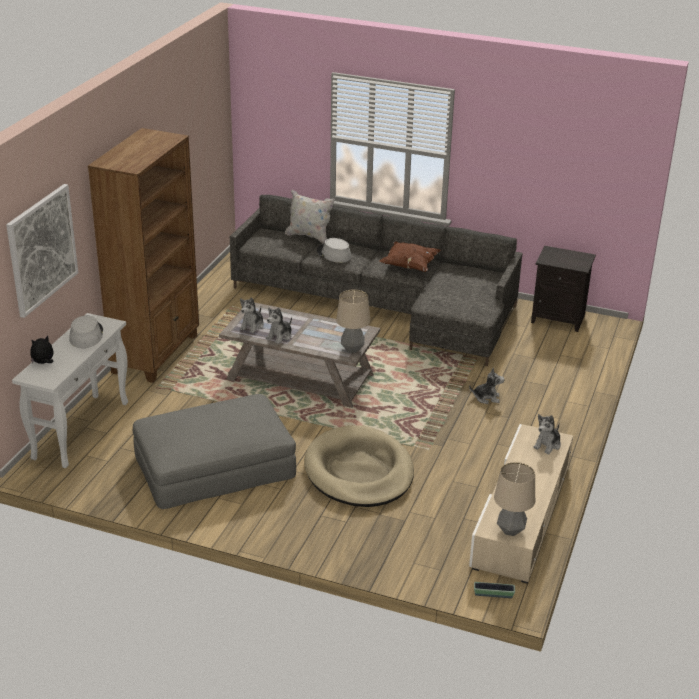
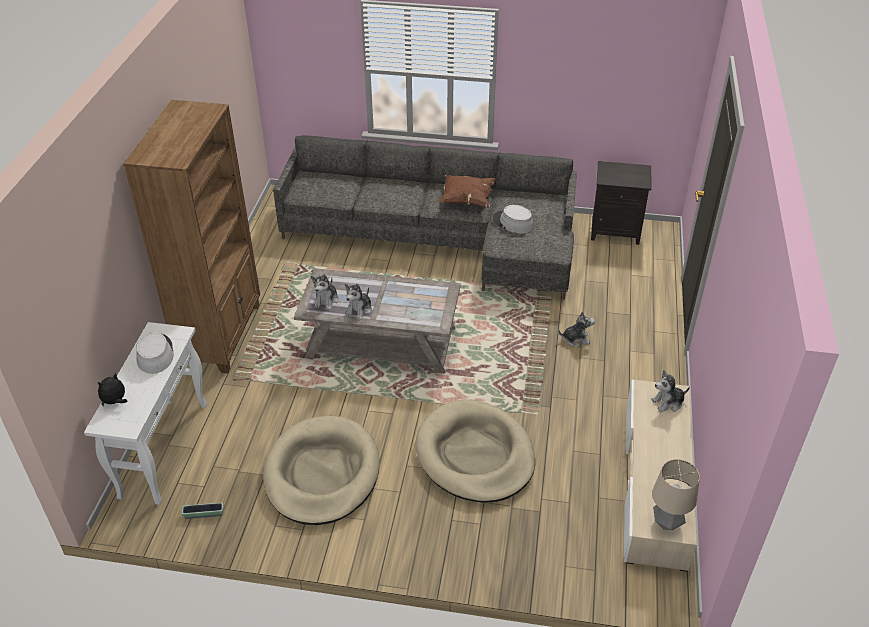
camera: 10 degrees left, 10 degrees up
(42, 249) = (90, 276): picture -> none
(215, 466) = (322, 473): grey ottoman -> beige dog bed
(309, 236) = (353, 176): white pillow -> none
(333, 254) = (385, 195): grey hat -> grey hat (512, 223)
(352, 349) = (440, 315): table lamp -> none
(493, 594) = (658, 592): planter -> planter (204, 514)
(547, 445) = (668, 402): plush toy -> plush toy turned 45 degrees clockwise

